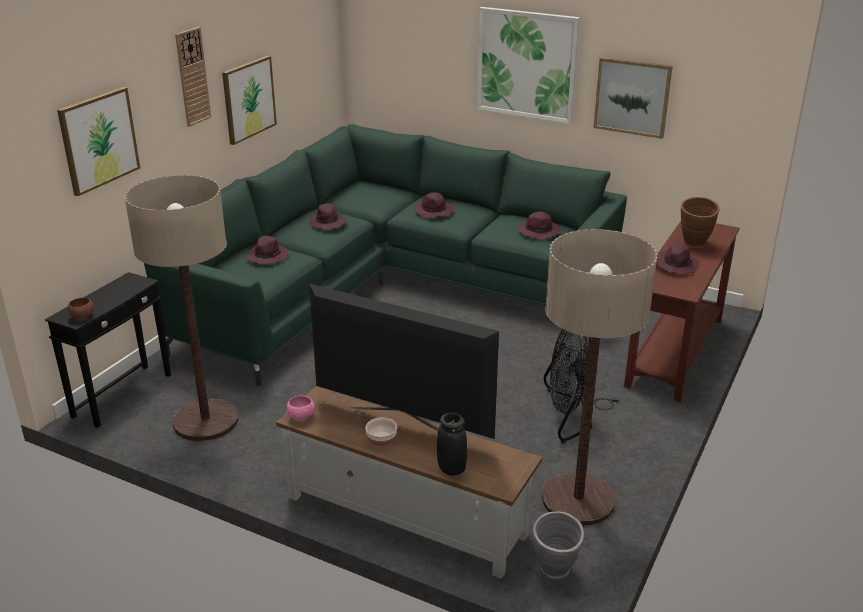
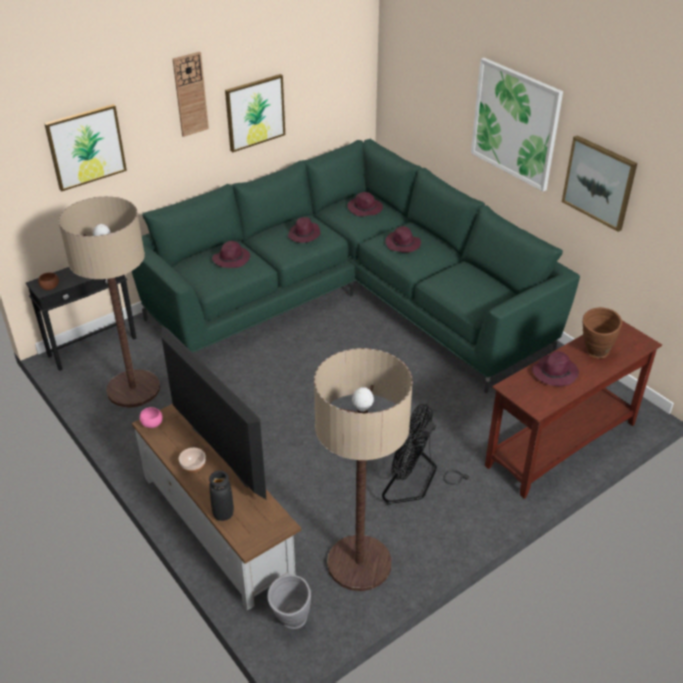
camera: 25 degrees right, 10 degrees up
(539, 232) = (479, 291): purple hat -> purple hat (365, 209)

